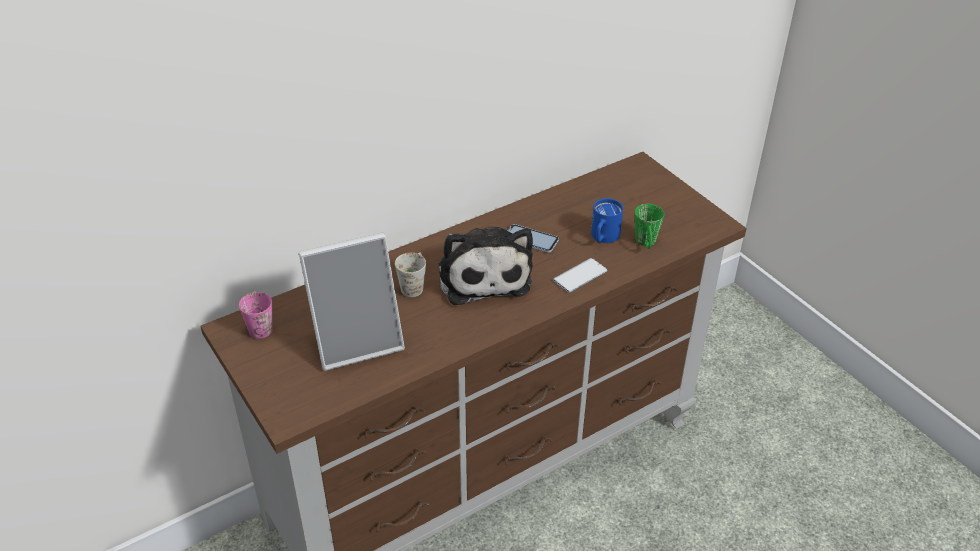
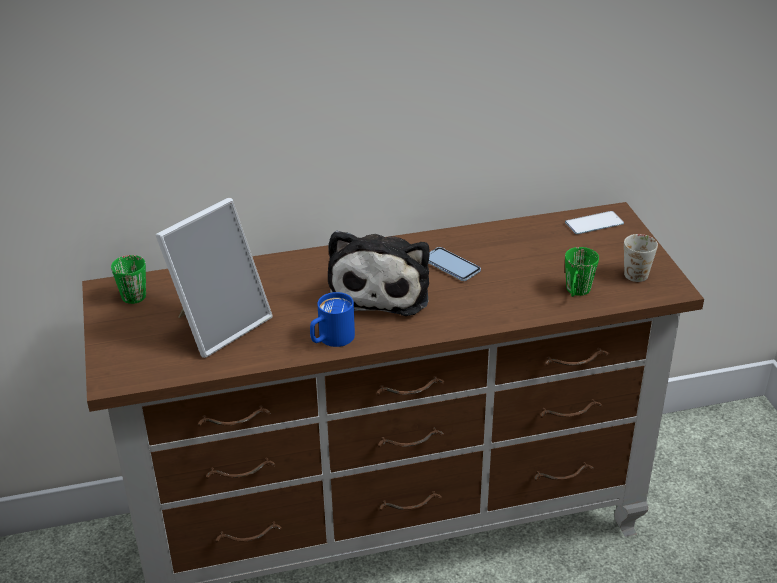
camera: 20 degrees right, 5 degrees down
(259, 325) = (135, 291): pink mug -> green mug
(357, 340) = (219, 324): picture frame -> picture frame turned 45 degrees counterclockwise
(414, 285) = (305, 285): white mug -> white mug (639, 271)
(580, 275) = (484, 310): phone -> phone (594, 223)
(603, 238) = (531, 278): blue mug -> blue mug (331, 340)

